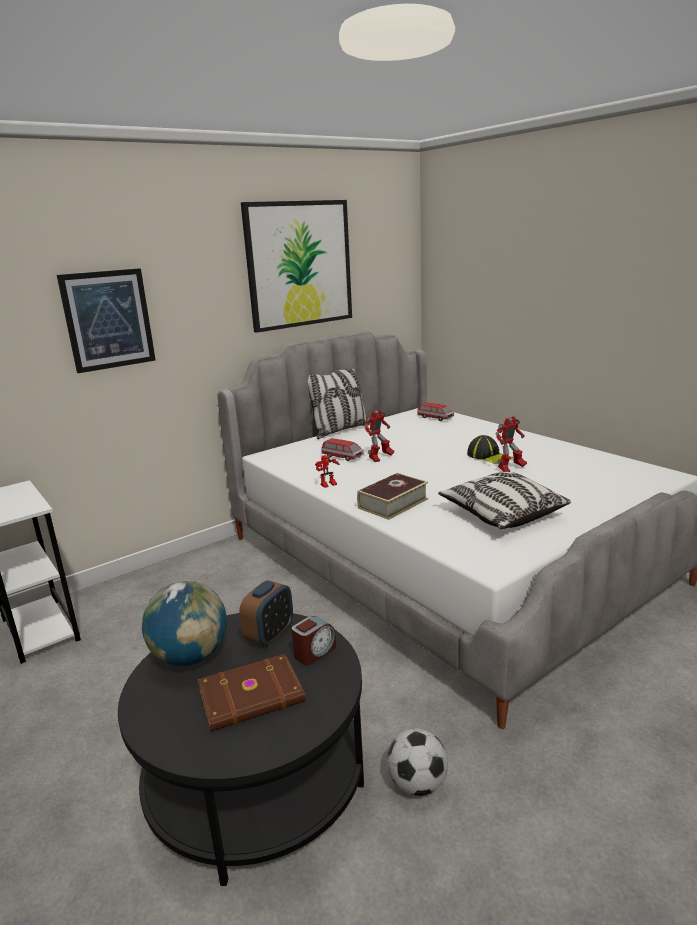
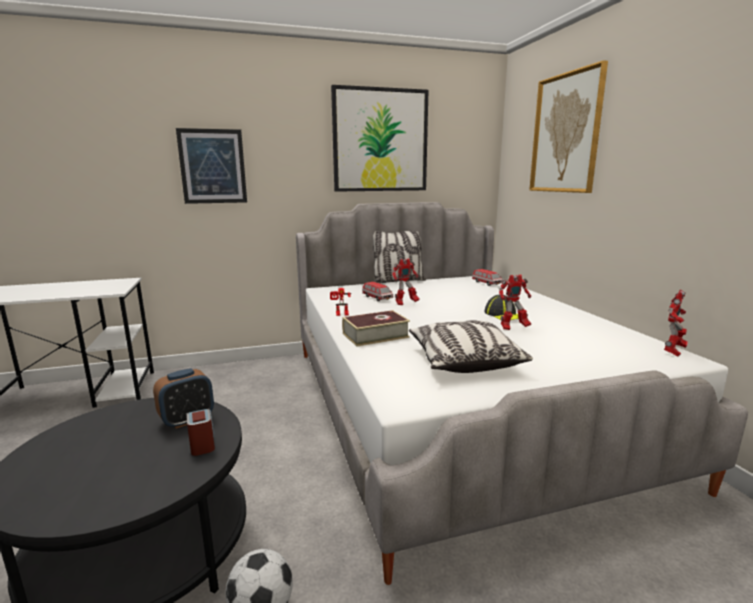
camera: 20 degrees right, 5 degrees down
(191, 656) = (115, 420): globe -> none
(252, 697) = (112, 466): brown book -> none
(314, 652) = (202, 443): alarm clock -> alarm clock turned 90 degrees counterclockwise
(508, 253) = (566, 134): none -> picture
(653, 470) = (673, 352): none -> toy robot

